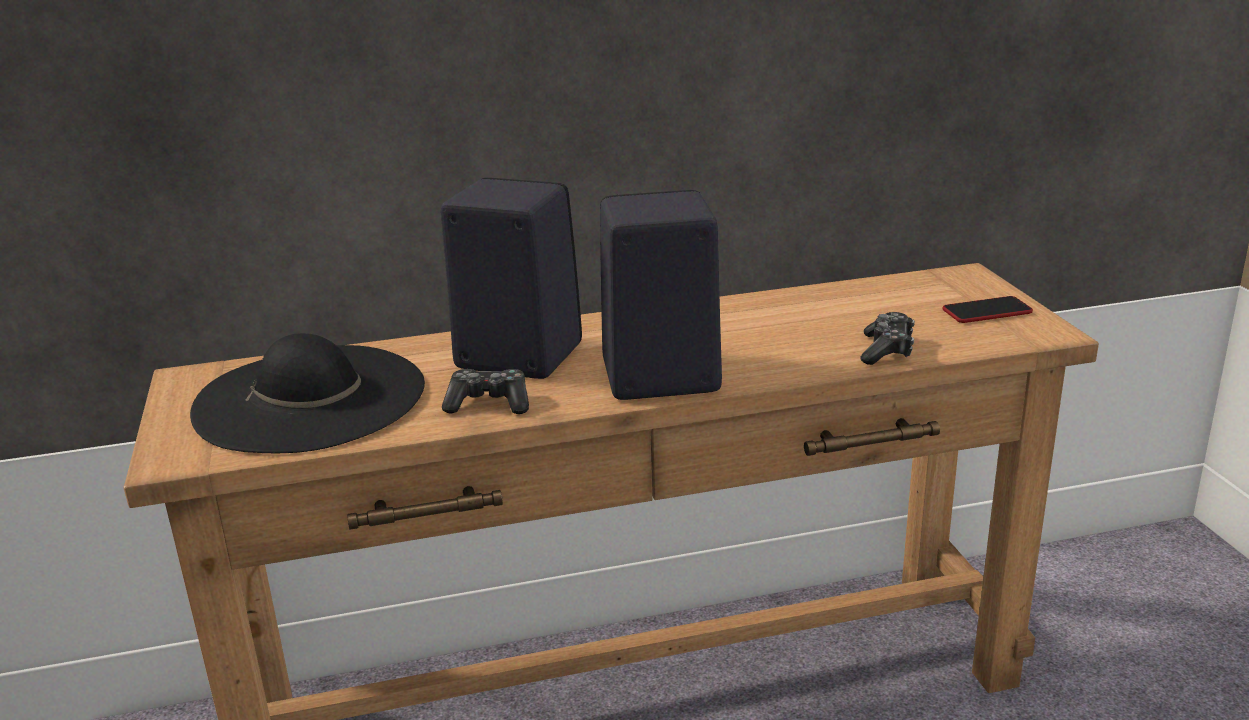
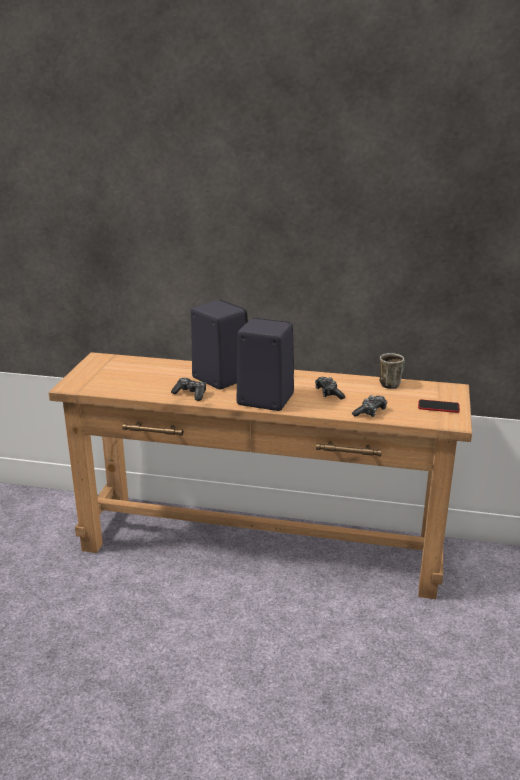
camera: 25 degrees right, 0 degrees up
(310, 398) = (132, 376): black hat -> none
(767, 334) = (328, 393): none -> game controller
(855, 291) = (391, 384): none -> mug

